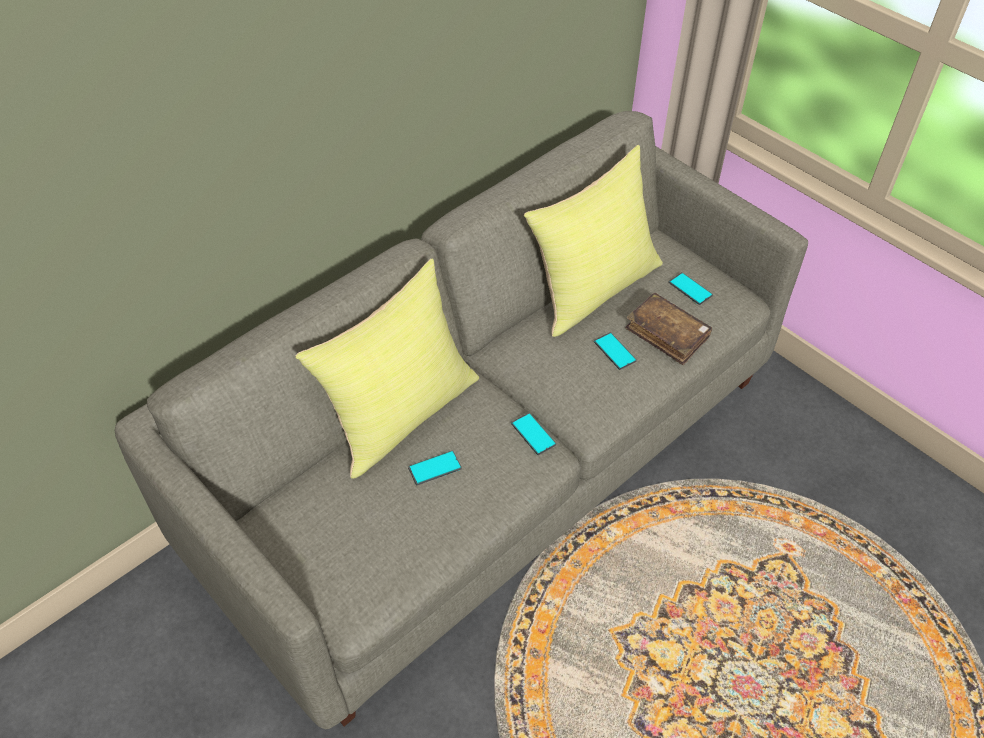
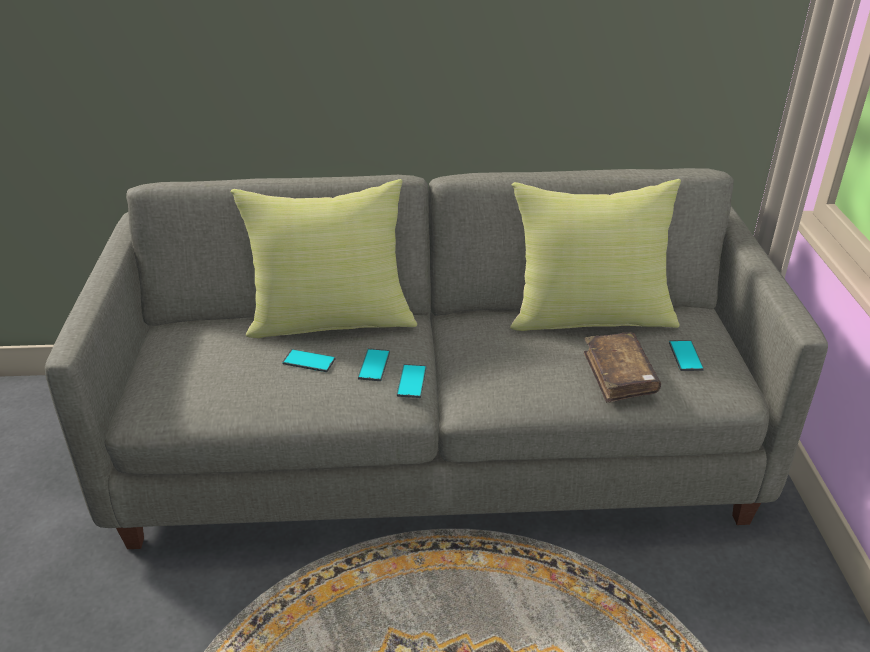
camera: 40 degrees right, 15 degrees down
(614, 351) = (553, 363): phone -> phone (374, 365)

